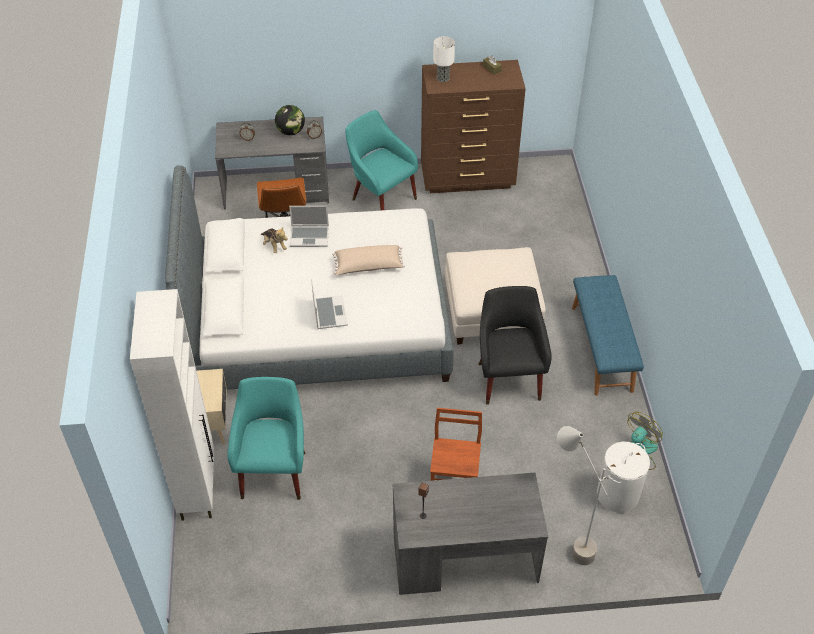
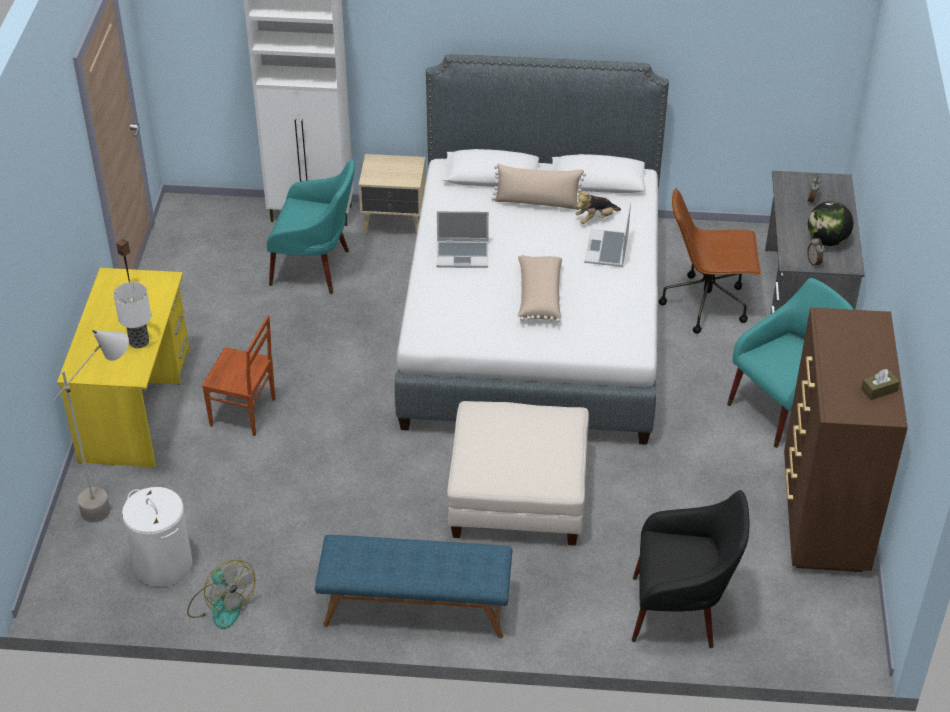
camera: 100 degrees right, 5 degrees down
(258, 279) = (537, 202): none -> beige pillow
(442, 78) = (850, 329): table lamp -> table lamp (139, 341)
(464, 559) = (136, 405): grey desk -> yellow desk
(508, 377) = (391, 492): black armchair -> black armchair (681, 612)

